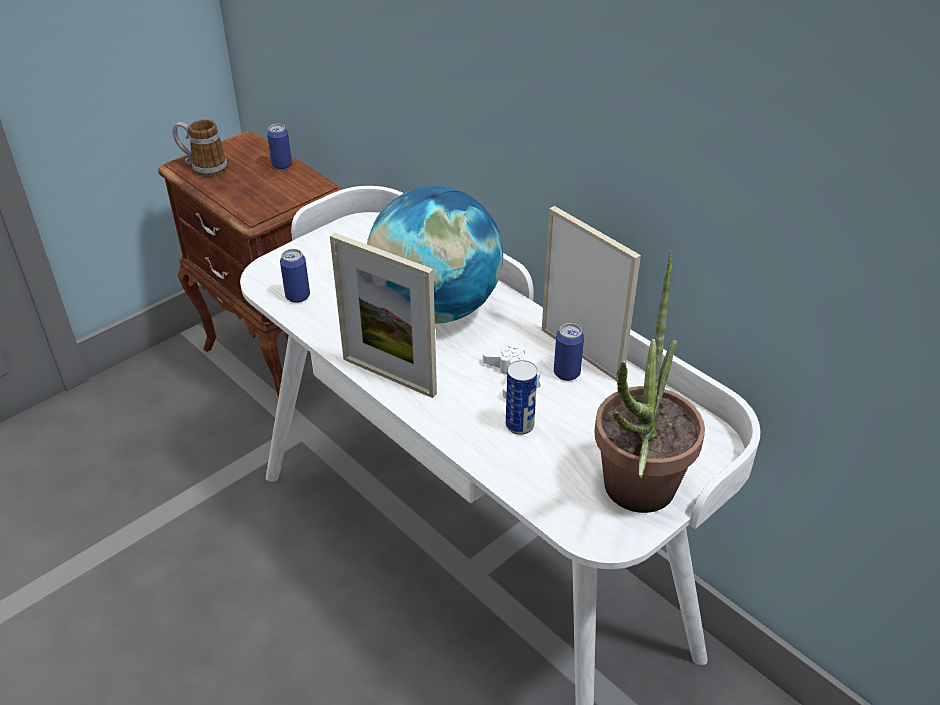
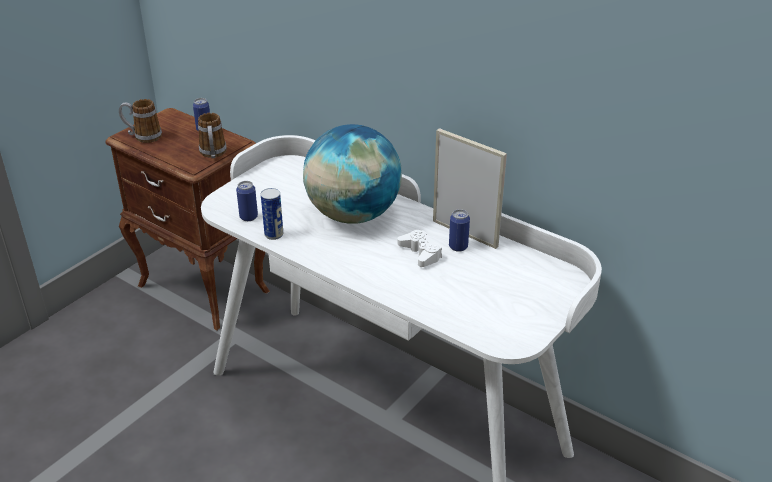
camera: 10 degrees left, 5 degrees down
(283, 200) = (213, 154): none -> mug
(389, 376) = (333, 262): picture frame -> none
(519, 425) = (434, 283): can -> can (274, 234)
(633, 497) = (524, 318): potted plant -> none

